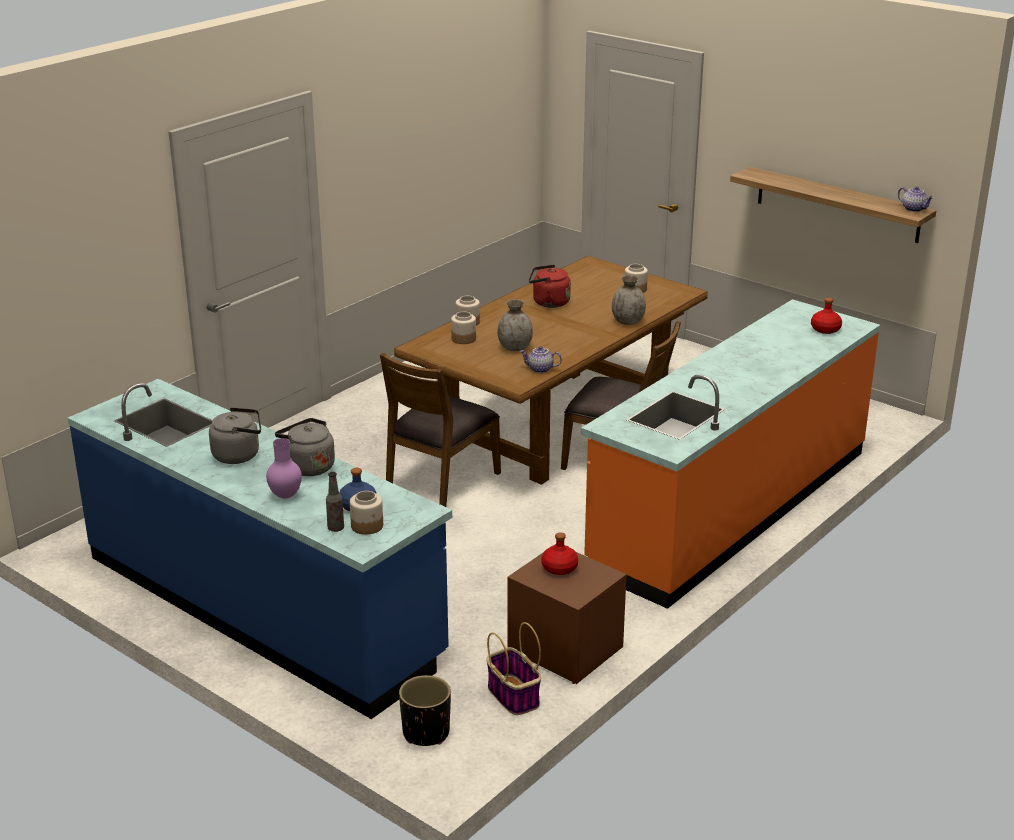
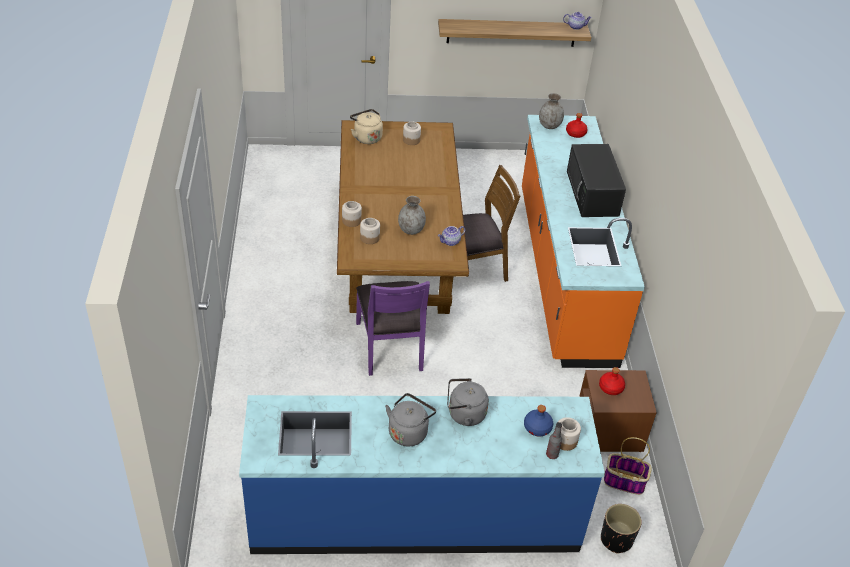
camera: 45 degrees left, 15 degrees up
(285, 495) = (486, 447): purple vase -> none
(441, 482) = (391, 346): brown chair -> purple chair
(548, 302) = (376, 177): red kettle -> none
(590, 274) = (366, 137): none -> beige kettle
(627, 322) = (444, 172): grey vase -> grey vase (549, 126)
(754, 378) = (593, 194): none -> black microwave

